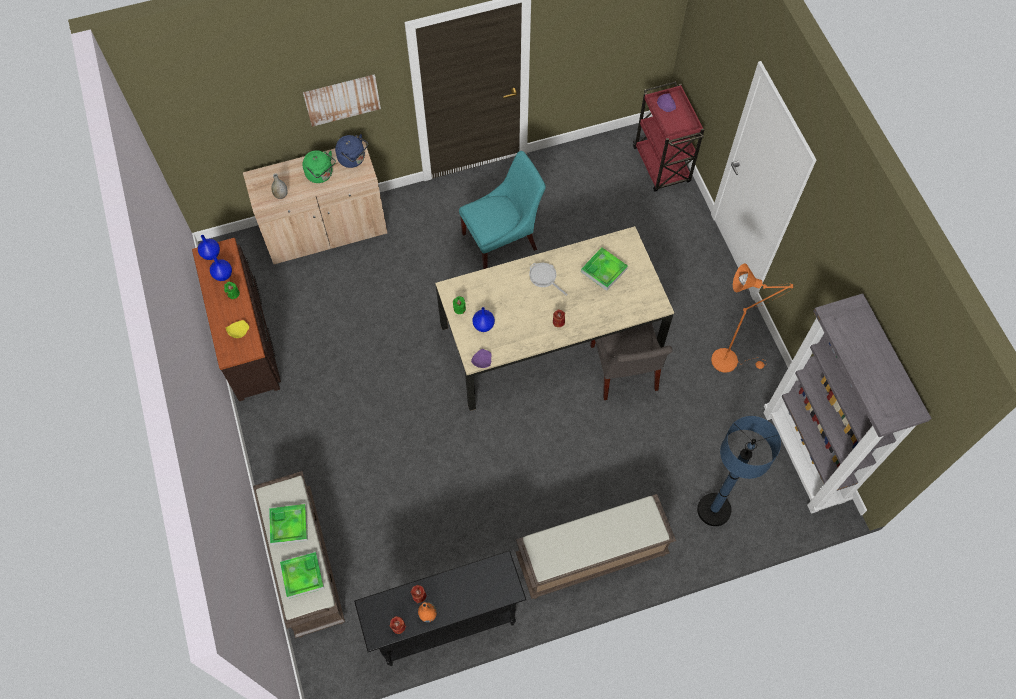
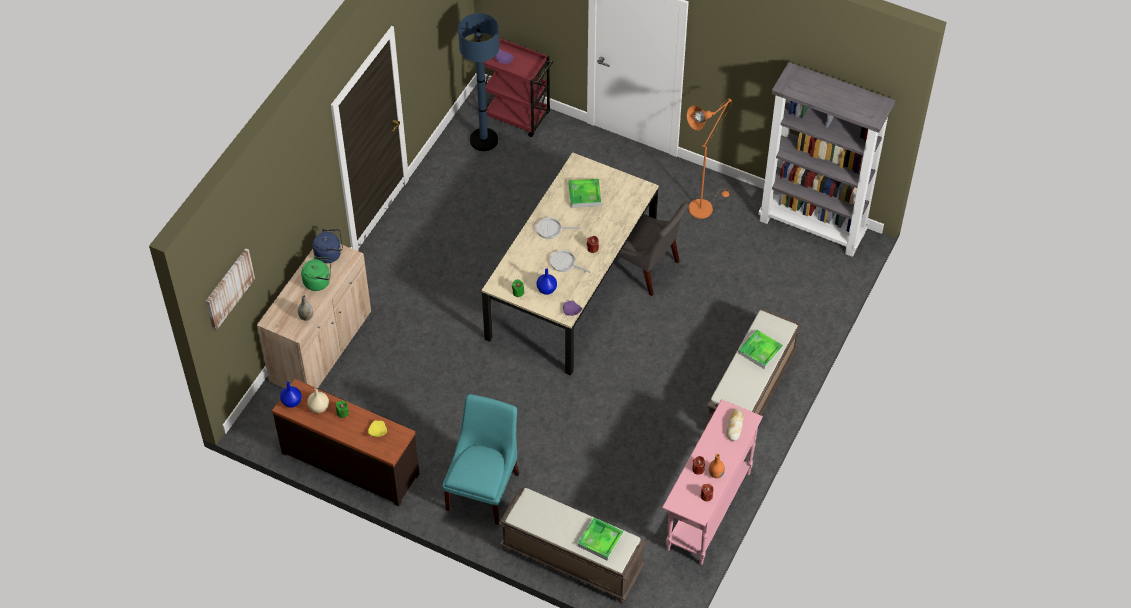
camera: 45 degrees left, 10 degrees down
(223, 275) = (318, 407): blue vase -> beige vase
(289, 525) = (554, 521): tray -> tray (760, 351)
(342, 99) = (304, 204): picture -> picture (229, 288)
(445, 624) = (708, 511): black console table -> pink console table
(492, 586) = (735, 426): none -> bread
(503, 240) = (461, 250): turquoise chair -> turquoise chair (484, 488)
(522, 315) = (564, 263): none -> frying pan
(714, 510) = (794, 303): blue floor lamp -> blue floor lamp (484, 140)

